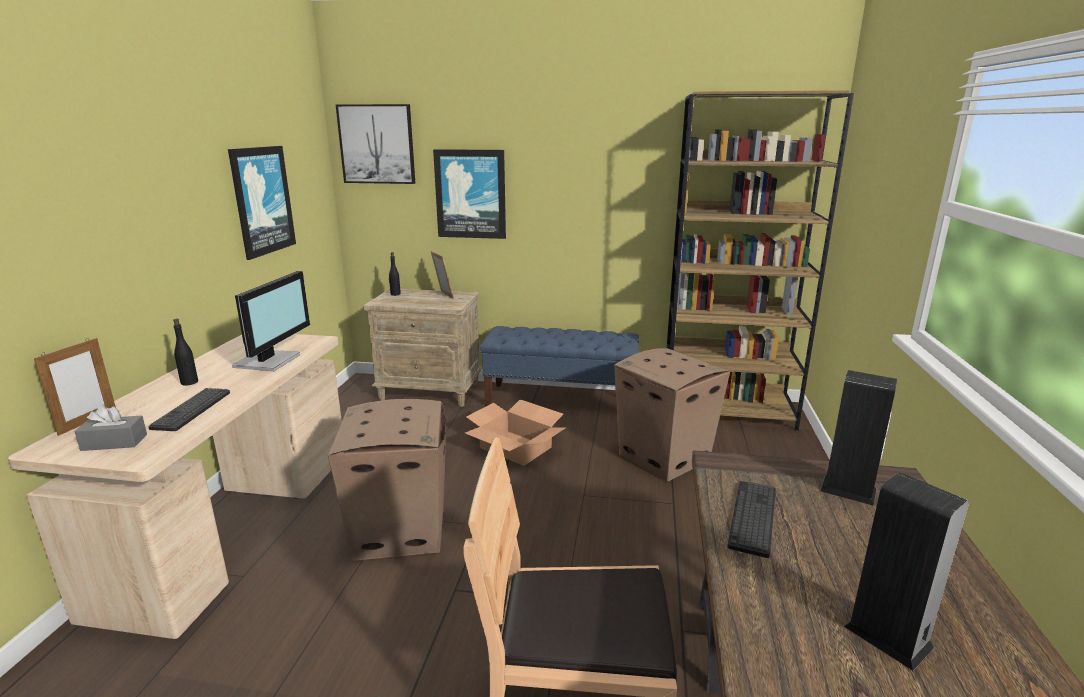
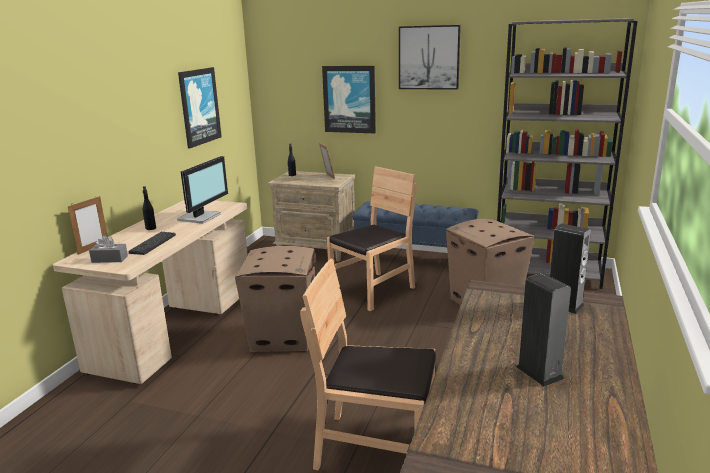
camera: 10 degrees right, 0 degrees up
(377, 144) = (281, 62): picture -> picture (429, 57)
(515, 448) = (373, 290): cardboard box -> brown chair
(727, 411) = (548, 272): brown bookcase -> grey bookcase
(752, 517) = (490, 315): keyboard -> none

